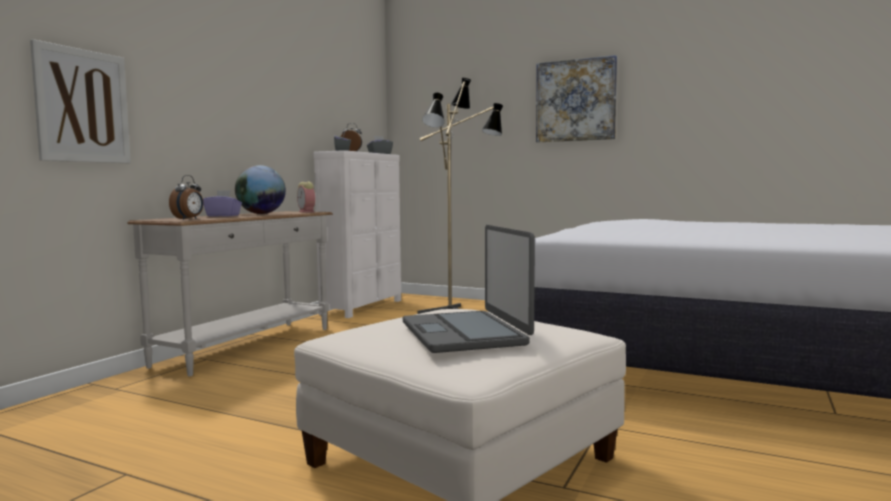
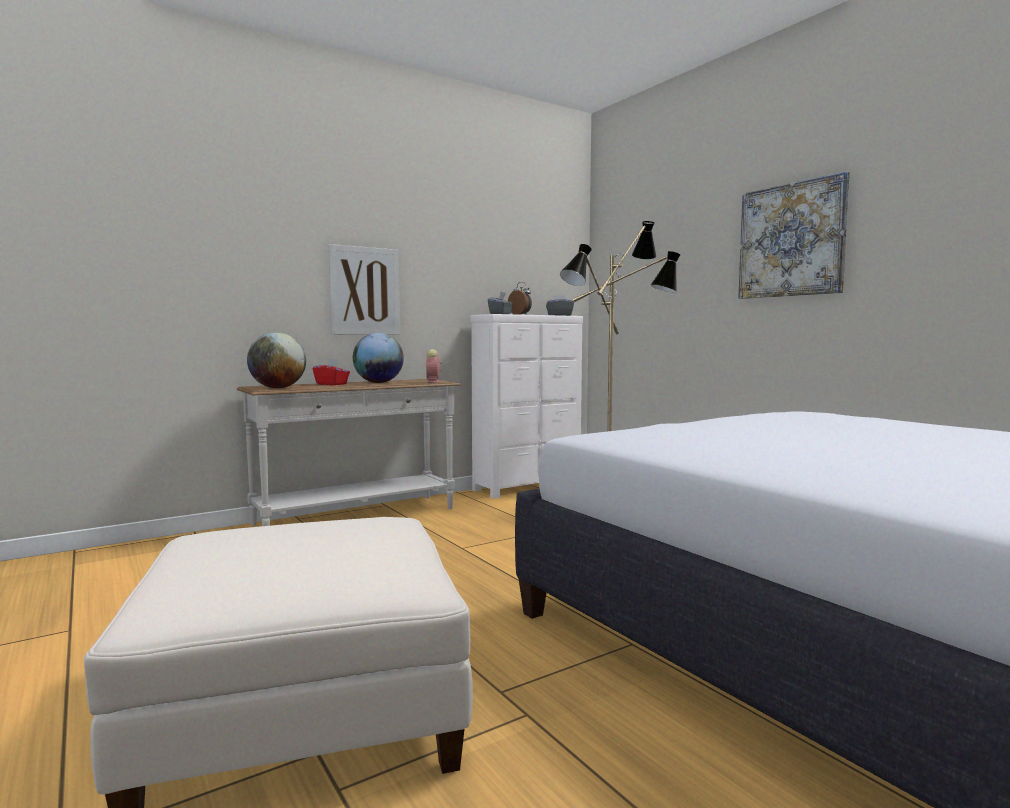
camera: 30 degrees right, 0 degrees up
(82, 106) = (195, 283): picture -> picture (364, 291)
(188, 219) = (278, 388): alarm clock -> globe
(223, 216) = (331, 384): purple tissue box -> red tissue box
(465, 333) = (275, 559): laptop -> none

